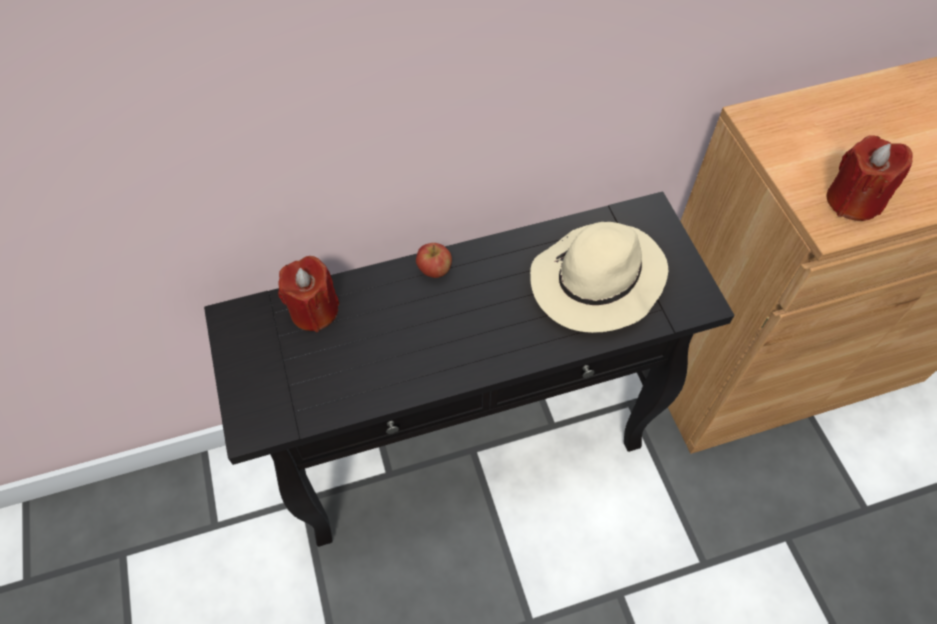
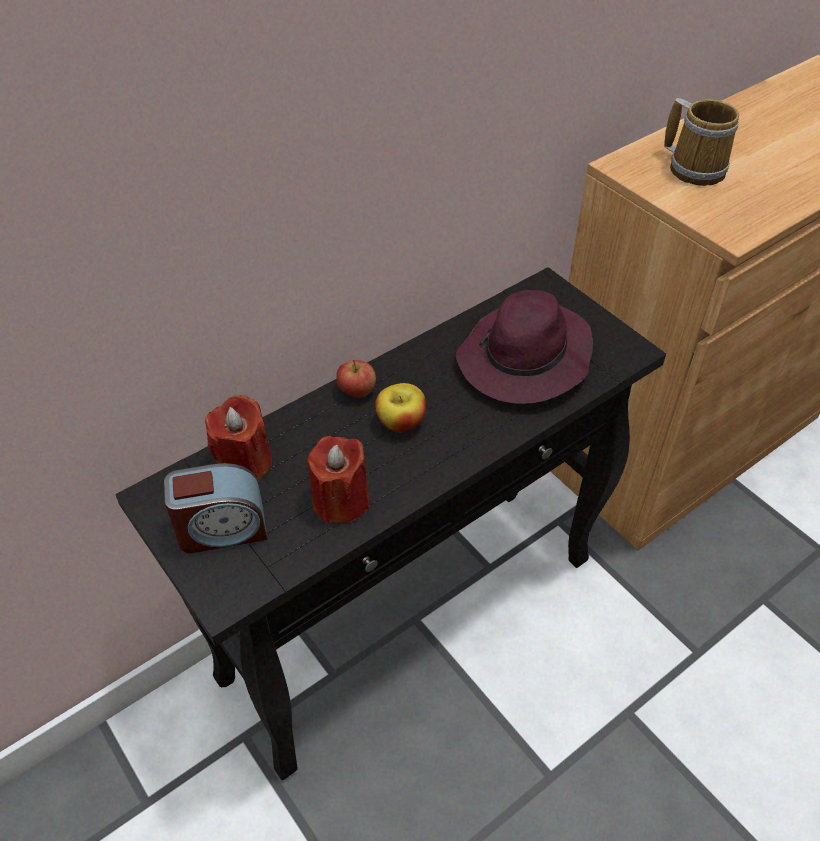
camera: 20 degrees left, 10 degrees down
(273, 365) = (222, 529): none -> alarm clock
(459, 312) = (401, 422): none -> apple
(596, 283) = (524, 360): beige hat -> purple hat
(830, 139) = (695, 167): none -> mug
(853, 201) = (740, 210): red candle -> red candle (340, 501)

